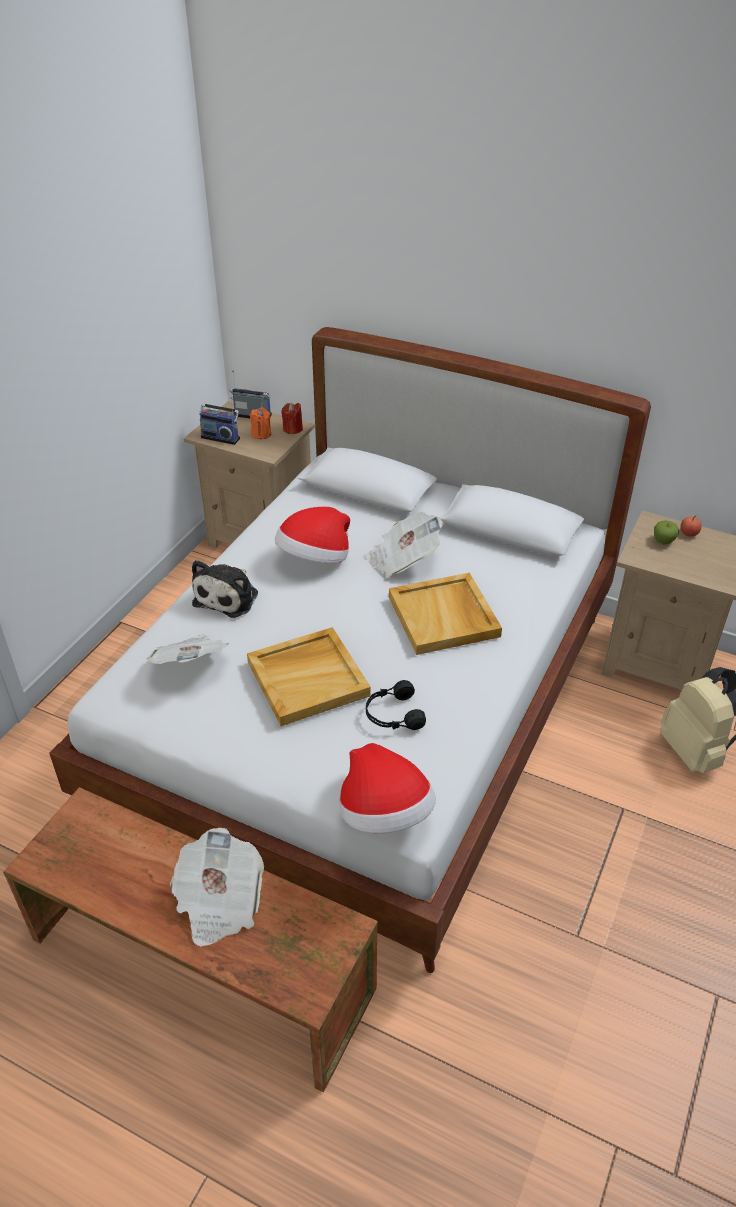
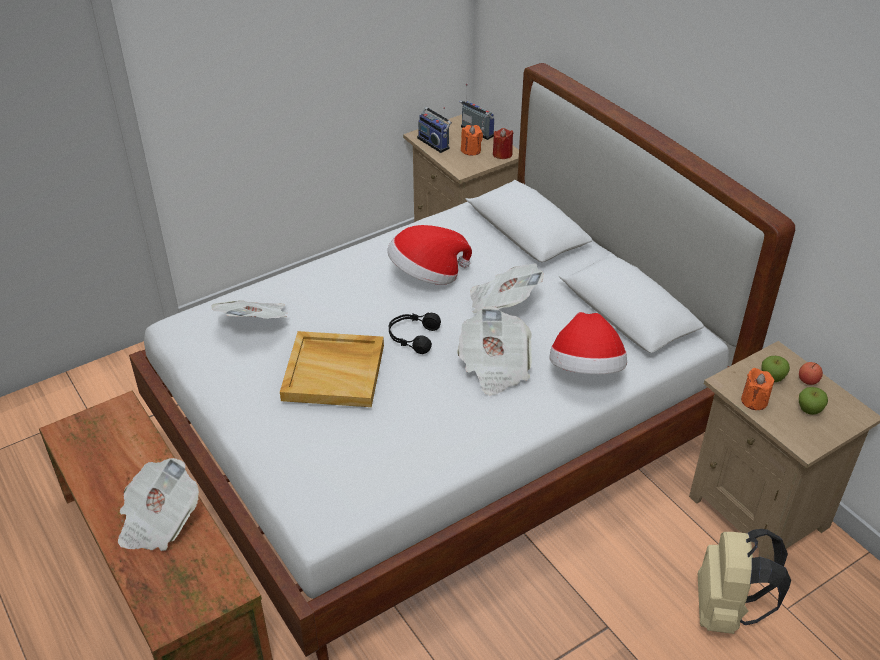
camera: 30 degrees right, 0 degrees up
(228, 597) = (330, 281): plush toy -> none
(384, 814) = (302, 506): hat -> hat (586, 371)
(393, 715) = (378, 431): black headphones -> black headphones (412, 337)
(444, 617) = (494, 367): beige tray -> newspaper
(666, 564) = (754, 401): none -> orange candle
(709, 556) = (809, 410): none -> apple

